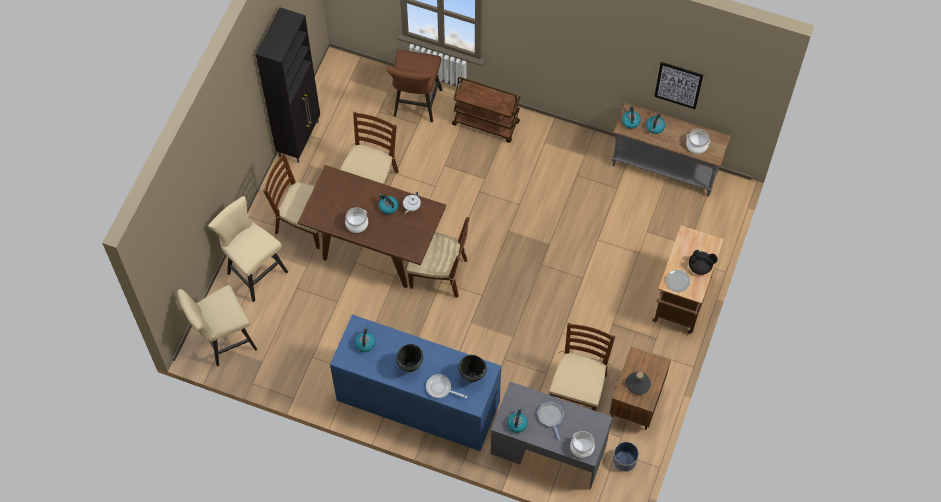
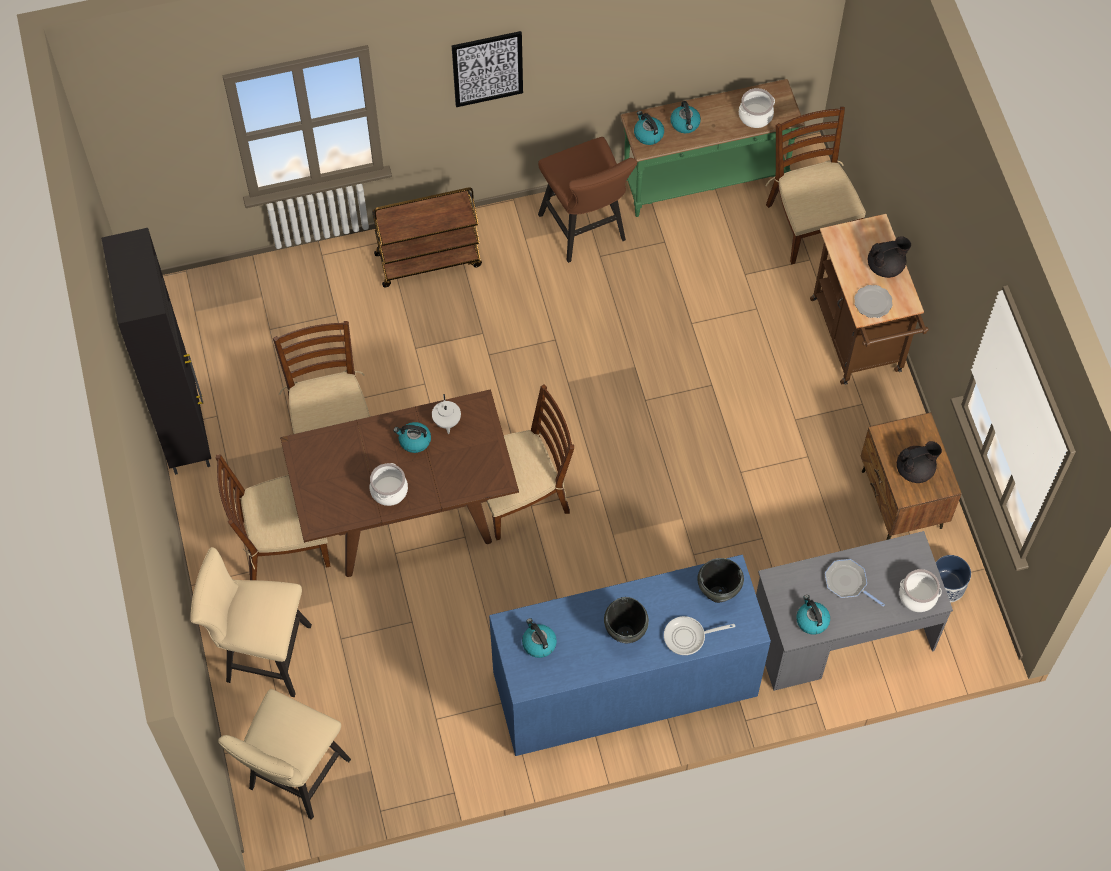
camera: 35 degrees left, 0 degrees up
(416, 106) = (315, 292): brown stool -> brown stool (586, 231)
(578, 390) = (818, 533): brown chair -> brown chair (809, 224)
(638, 384) = (915, 469): grey bottle -> black teapot
(664, 170) = (705, 183): grey console table -> green console table
(678, 85) = (700, 41): picture -> picture (487, 68)

